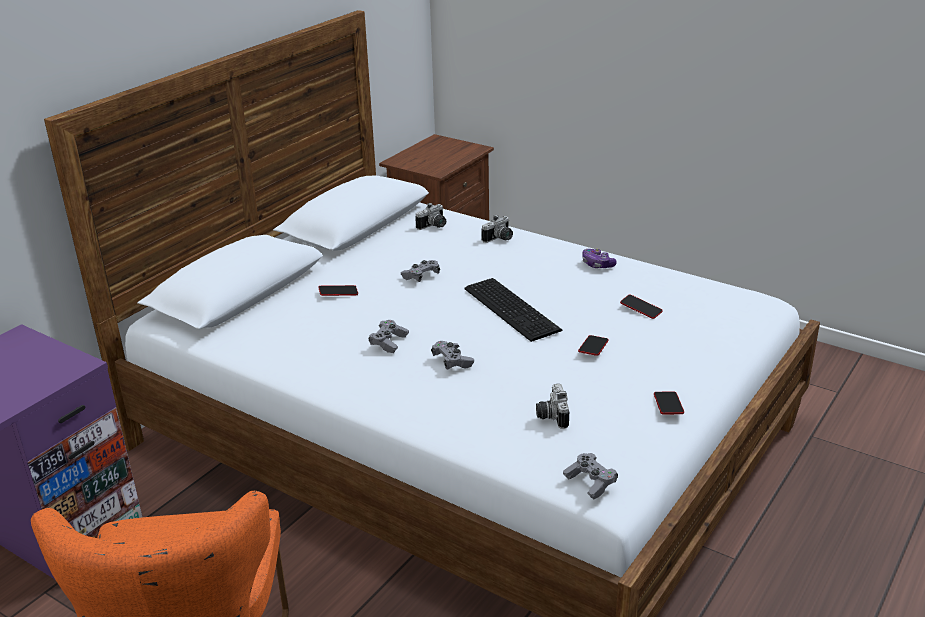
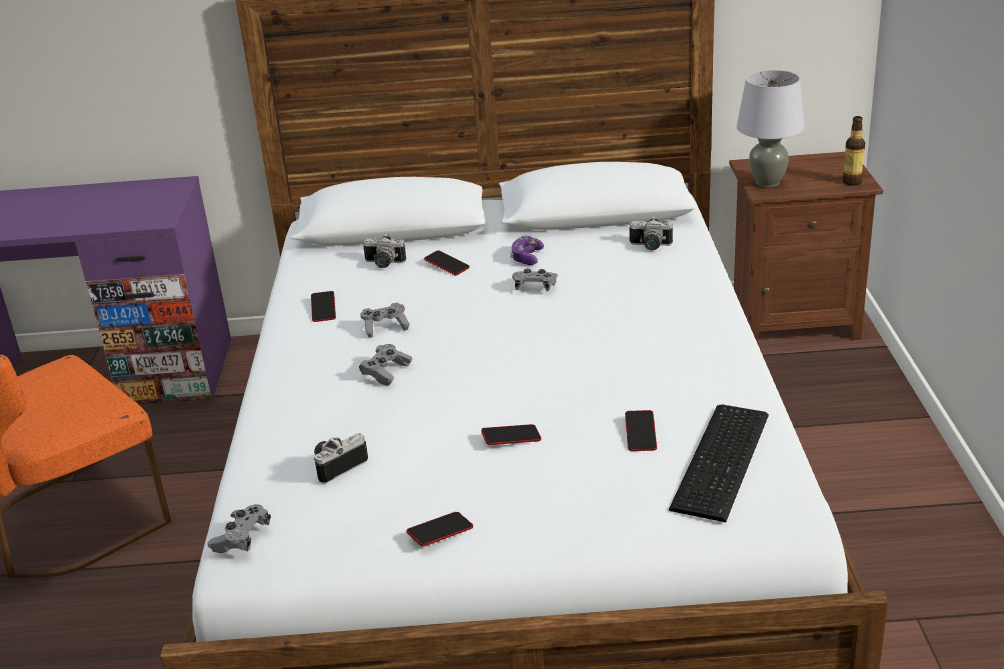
camera: 55 degrees right, 0 degrees up
(319, 357) = (323, 309): none -> phone
(429, 166) = (767, 183): none -> grey table lamp
(470, 149) = (852, 182): none -> bottle
(499, 239) = (678, 289): camera -> camera (383, 264)
(512, 308) = (534, 358): keyboard -> keyboard (725, 460)
(597, 264) = (708, 366): game controller -> game controller (527, 257)

